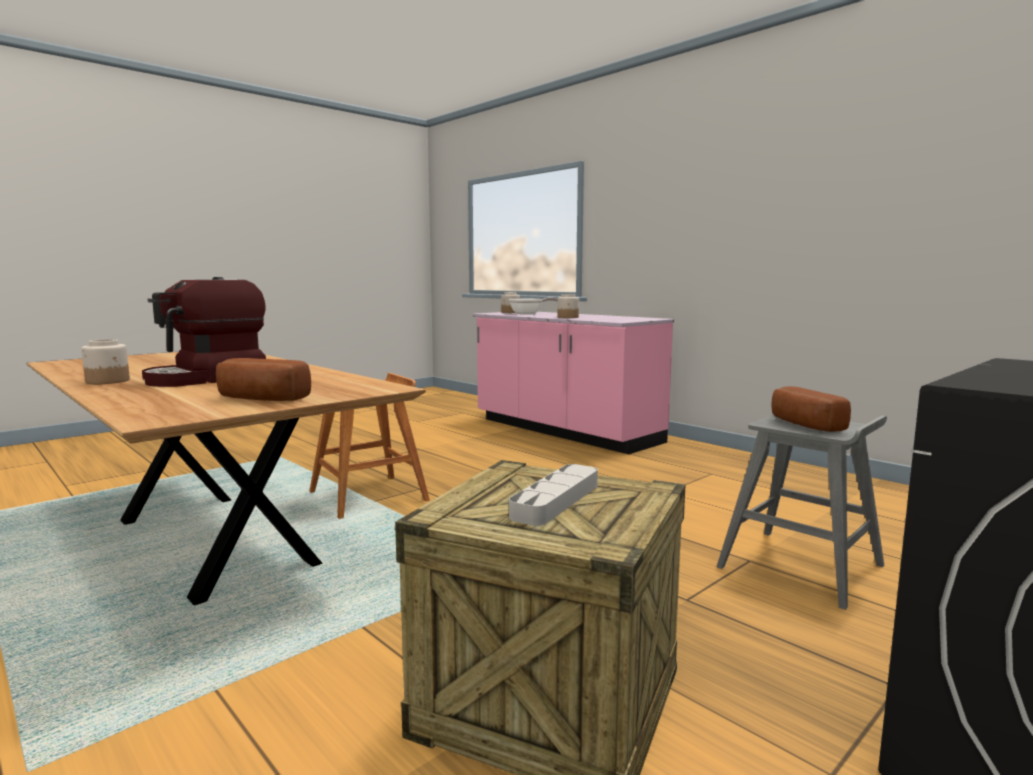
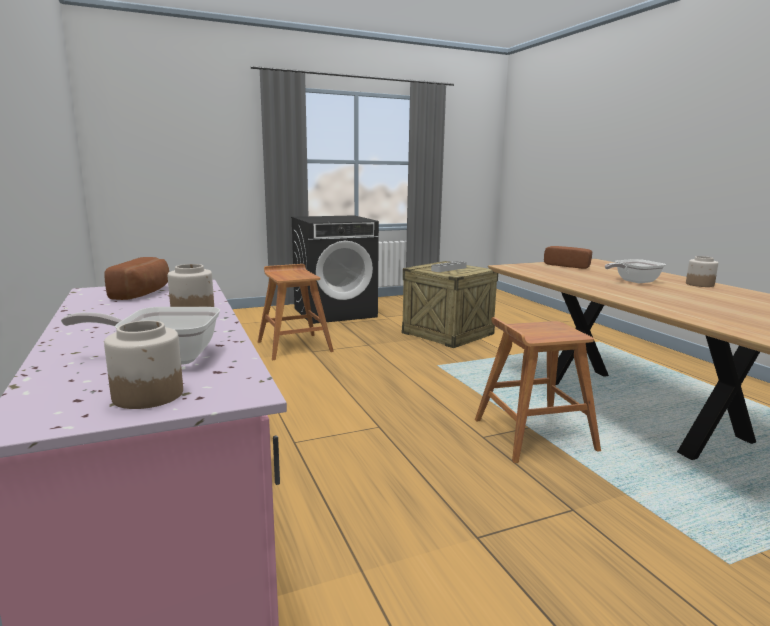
camera: 160 degrees left, 5 degrees up
(208, 378) = (633, 281): coffee machine -> frying pan
(802, 425) = (297, 275): bread -> bread (145, 293)
(802, 567) = (294, 346): grey stool -> brown stool

